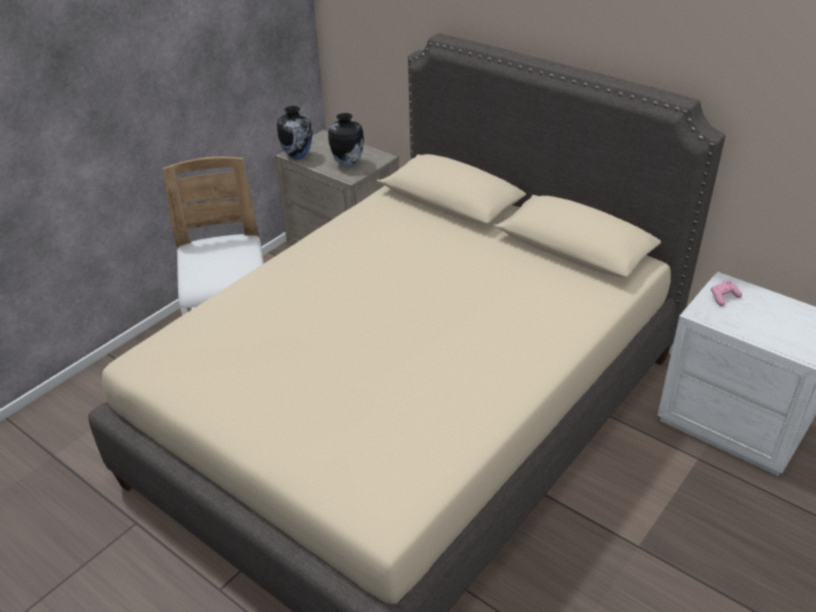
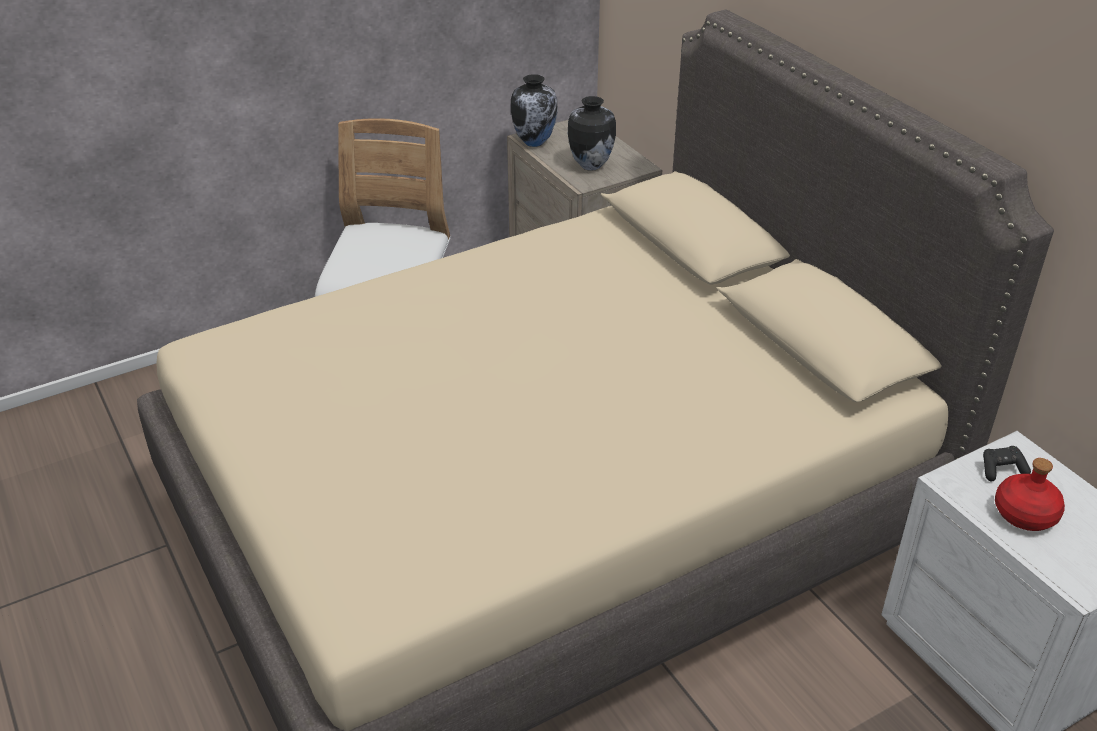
camera: 20 degrees right, 0 degrees up
(723, 297) = (1001, 470): pink game controller -> black game controller
(753, 320) = (1025, 514): none -> red bottle

